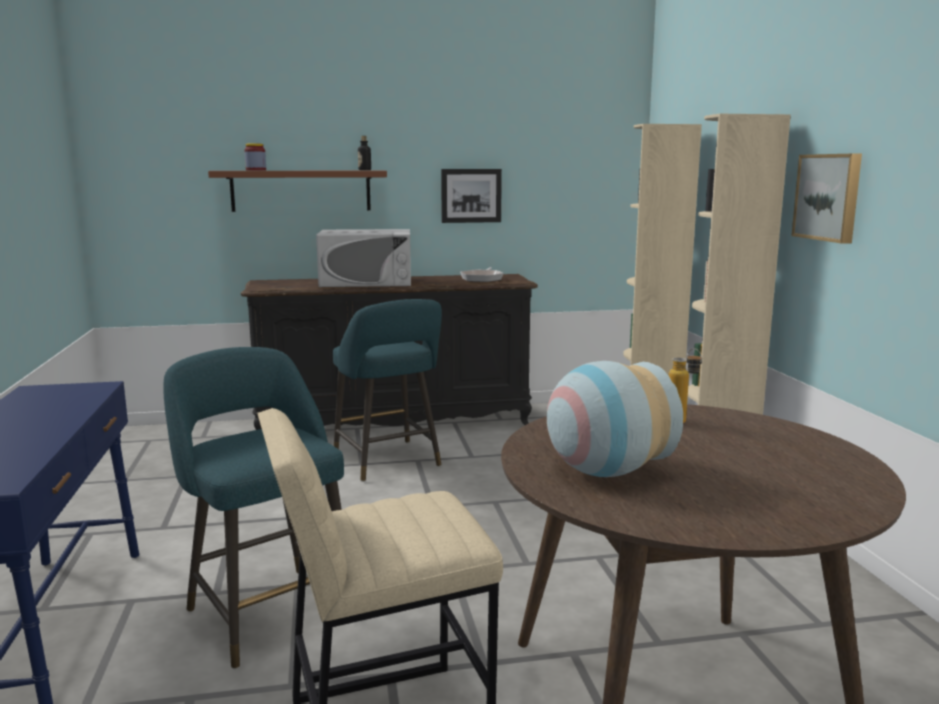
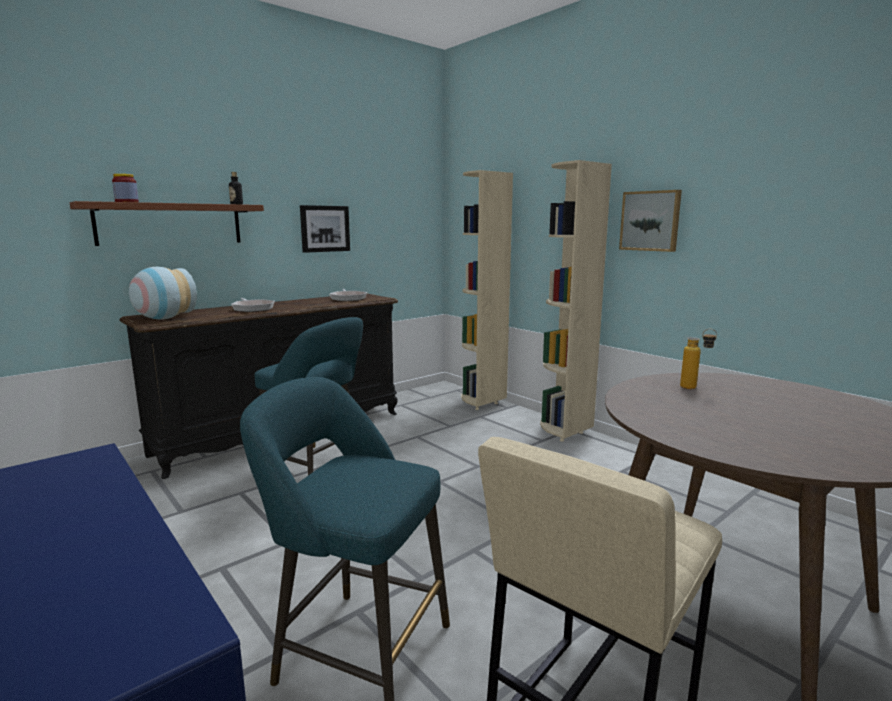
camera: 30 degrees left, 0 degrees up
(366, 282) = (252, 308): white microwave -> frying pan
(603, 471) = (741, 435): vase -> vase (163, 318)

